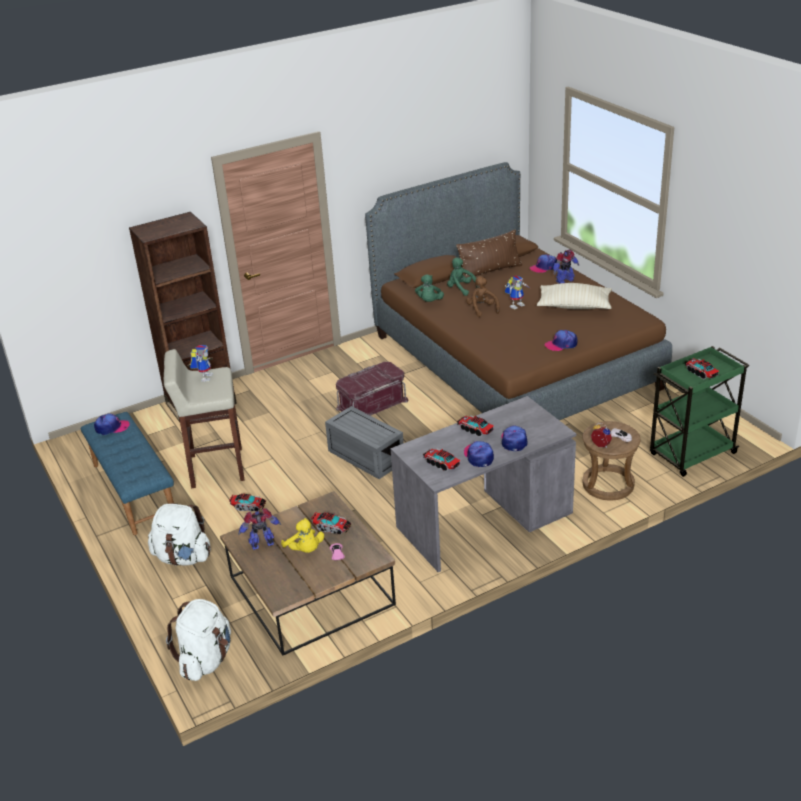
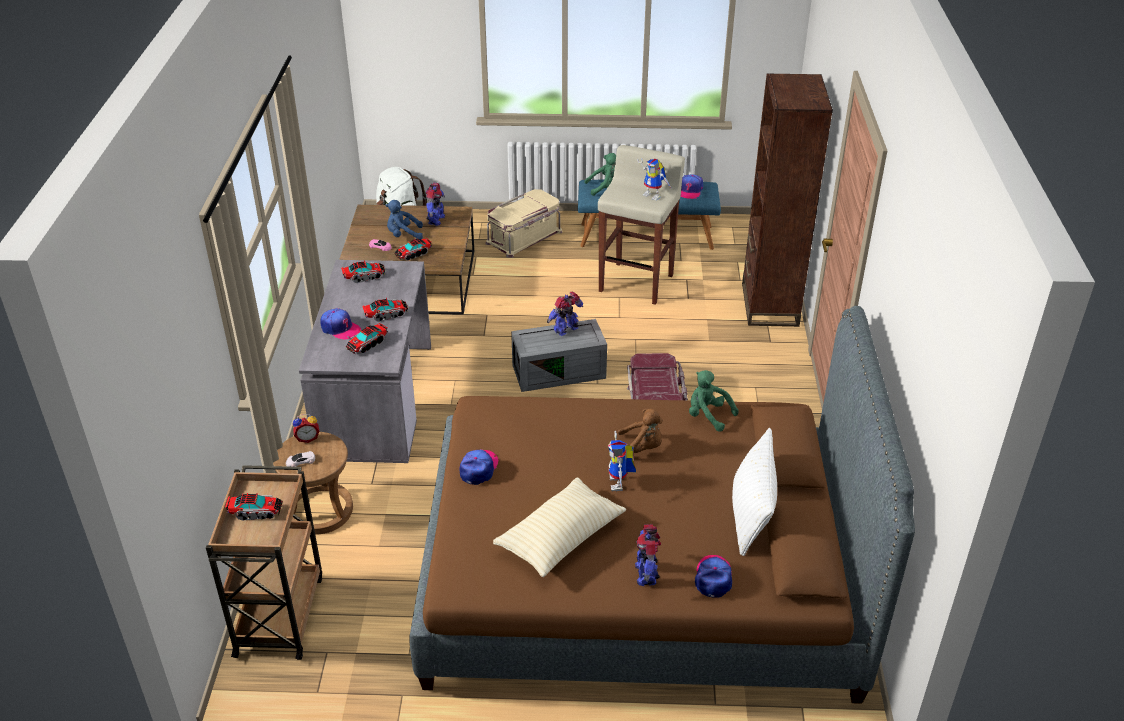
camera: 120 degrees right, 5 degrees up
(183, 557) = (524, 237): white backpack -> beige storage box
(248, 506) = (556, 283): toy truck -> toy truck (367, 344)
(305, 550) = (403, 235): yellow plush toy -> blue plush toy
(351, 427) = (567, 330): none -> toy robot
(461, 289) = (720, 459): green plush toy -> green plush toy (604, 187)
(478, 456) = (346, 299): cap -> none
(490, 271) = (751, 513): brown pillow -> white pillow
(691, 454) = (280, 614): green cart -> brown cart

